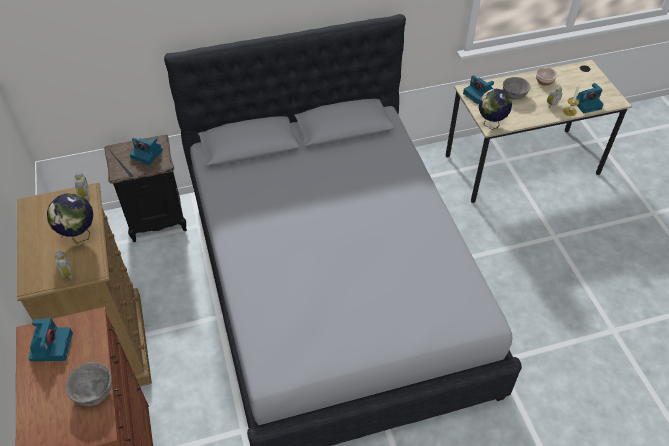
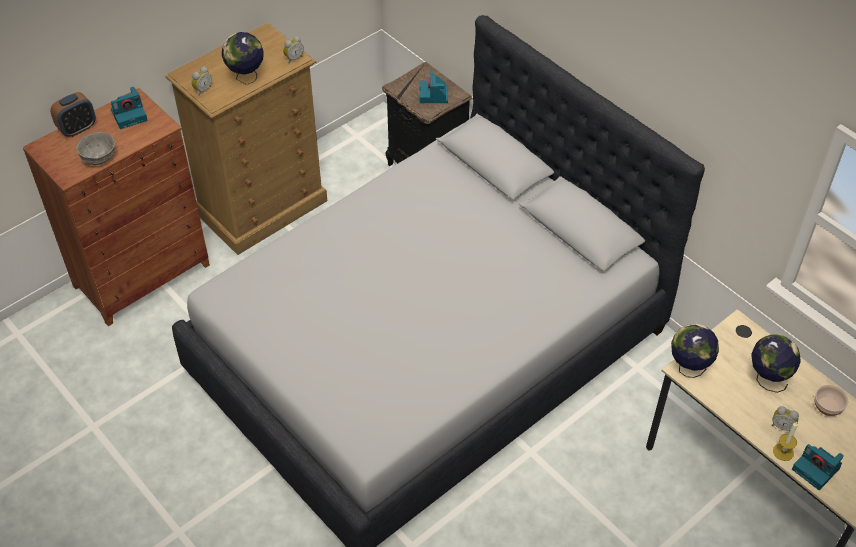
camera: 65 degrees right, 0 degrees up
(32, 401) = (77, 129): none -> alarm clock
(479, 94) = (738, 339): camera -> none
(514, 95) = (767, 379): grey bowl -> globe

